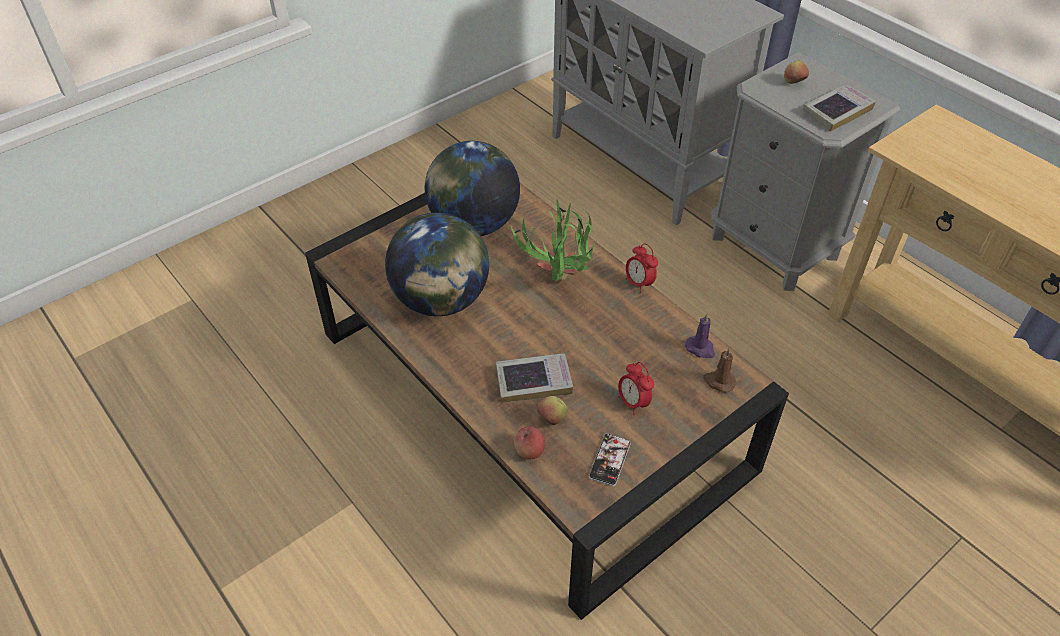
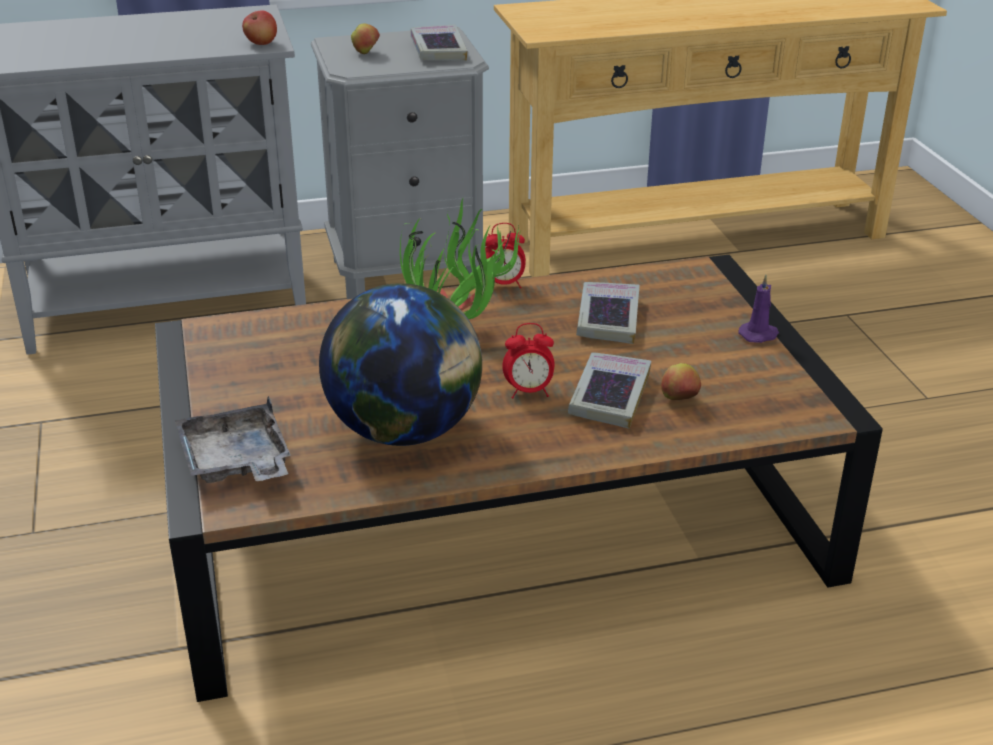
camera: 65 degrees left, 15 degrees down
(376, 247) = (236, 462): none -> grey tray
(473, 224) = (278, 368): globe -> none
(529, 451) = (721, 428): apple -> apple (261, 43)
(609, 460) = (763, 378): phone -> none
(632, 350) = (607, 319): none -> book
(633, 402) = (687, 341): alarm clock -> alarm clock (528, 392)
(700, 348) = (635, 279): purple candle -> purple candle (759, 335)
(719, 381) = (690, 283): brown candle -> none

